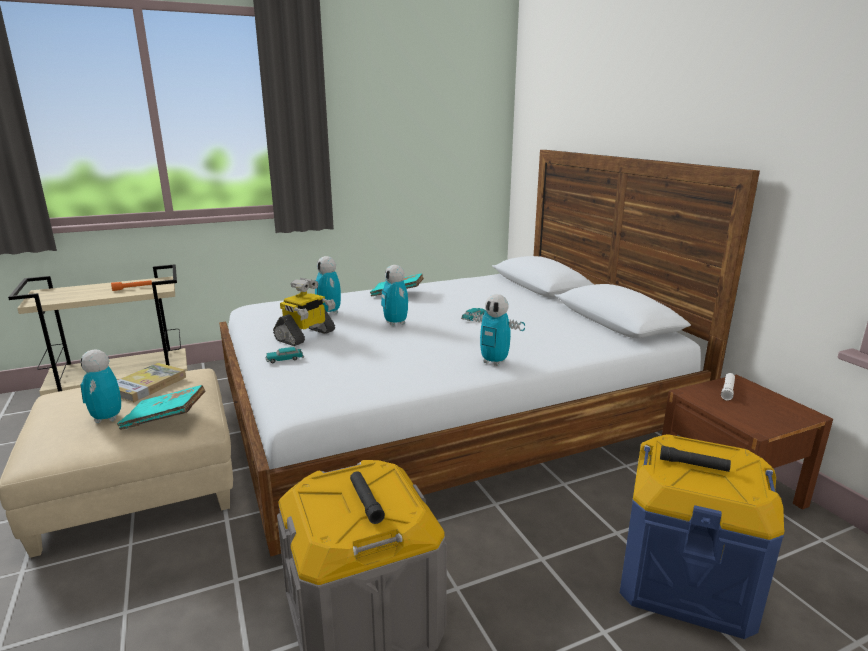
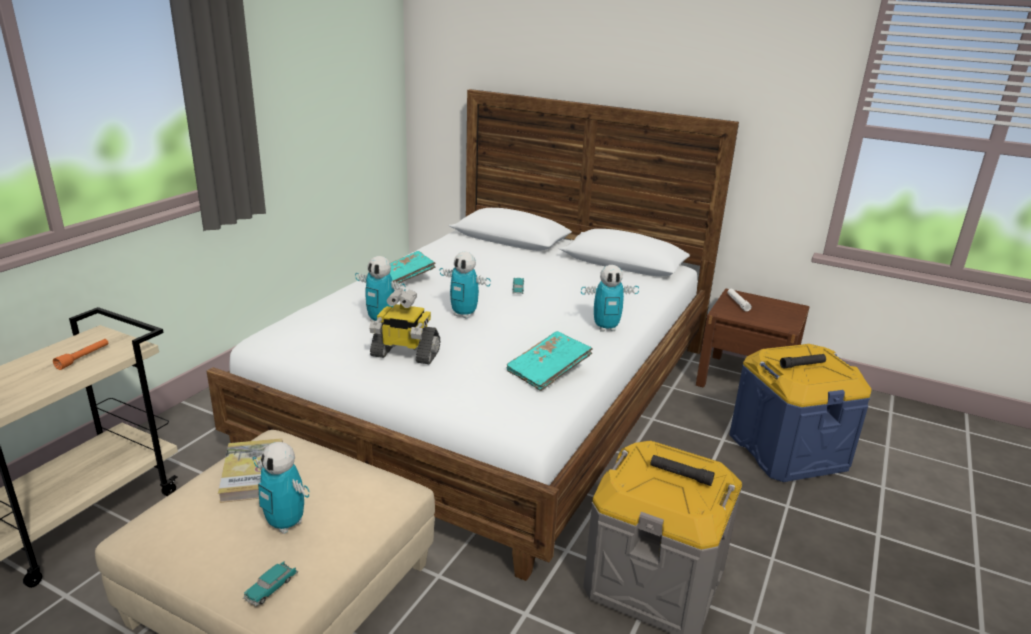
camera: 40 degrees left, 5 degrees up
(165, 418) = (352, 495): turquoise book -> turquoise book (548, 372)
(284, 359) = (435, 385): toy car -> toy car (271, 588)
(306, 336) = (404, 354): toy robot -> toy robot turned 105 degrees clockwise

